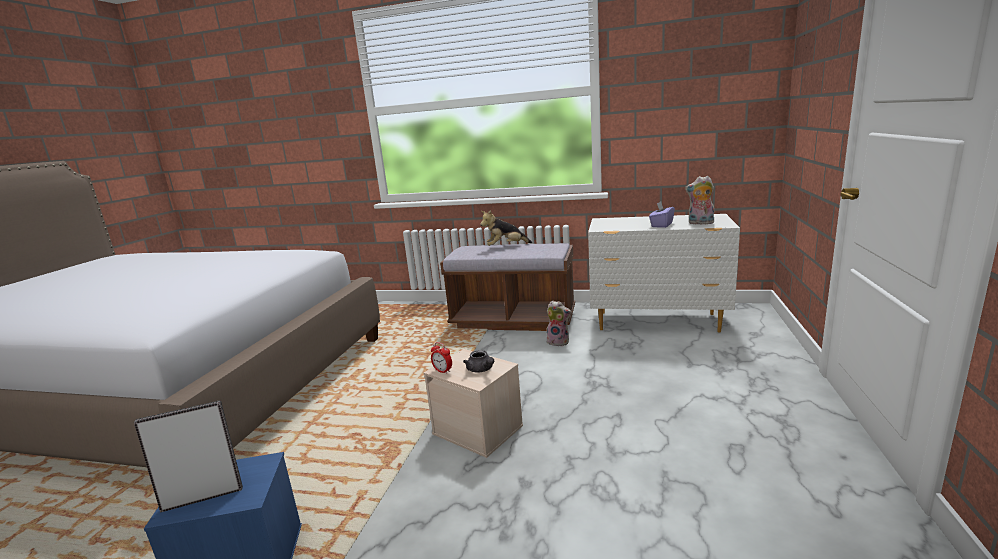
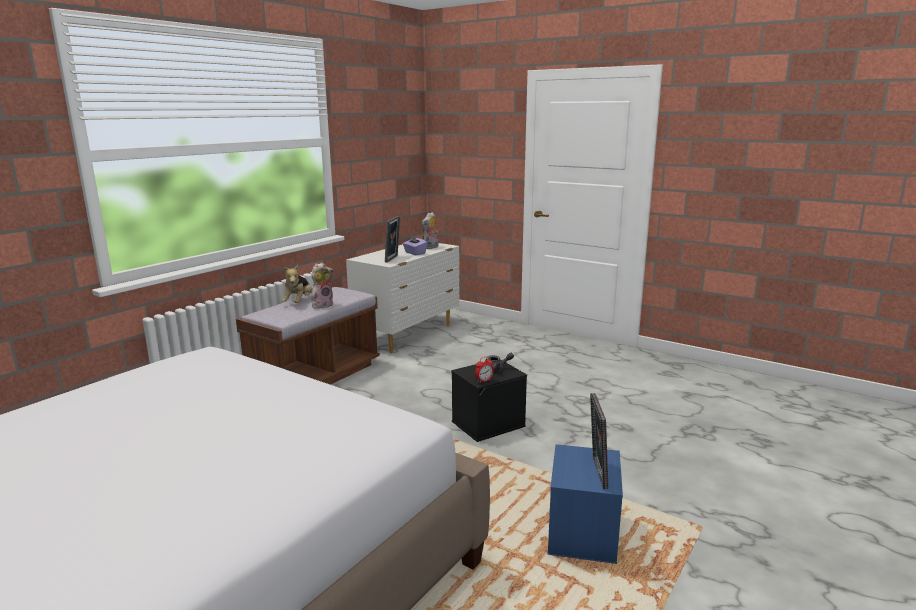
camera: 70 degrees left, 0 degrees up
(479, 429) = (488, 423): beige storage box -> black storage box
(559, 342) = (389, 370): plush toy -> plush toy (322, 305)
(621, 226) = (393, 259): none -> picture frame

